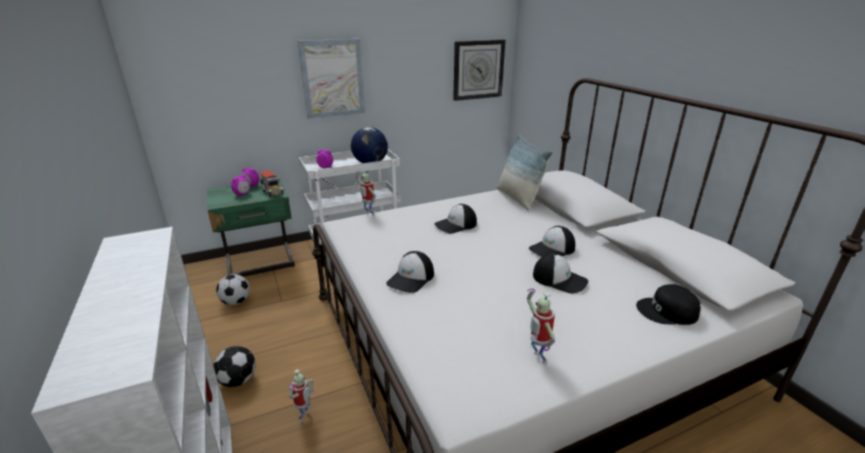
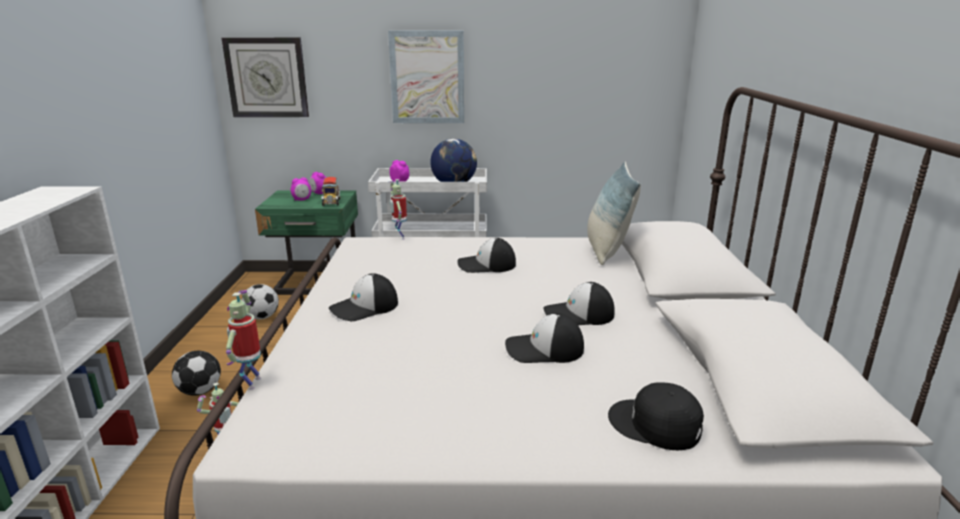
camera: 25 degrees right, 5 degrees down
(478, 70) = (631, 79): wall clock -> wall clock (267, 77)
(537, 358) = (400, 423): toy robot -> toy robot (251, 382)
(560, 279) = (544, 349): cap -> cap turned 120 degrees clockwise

